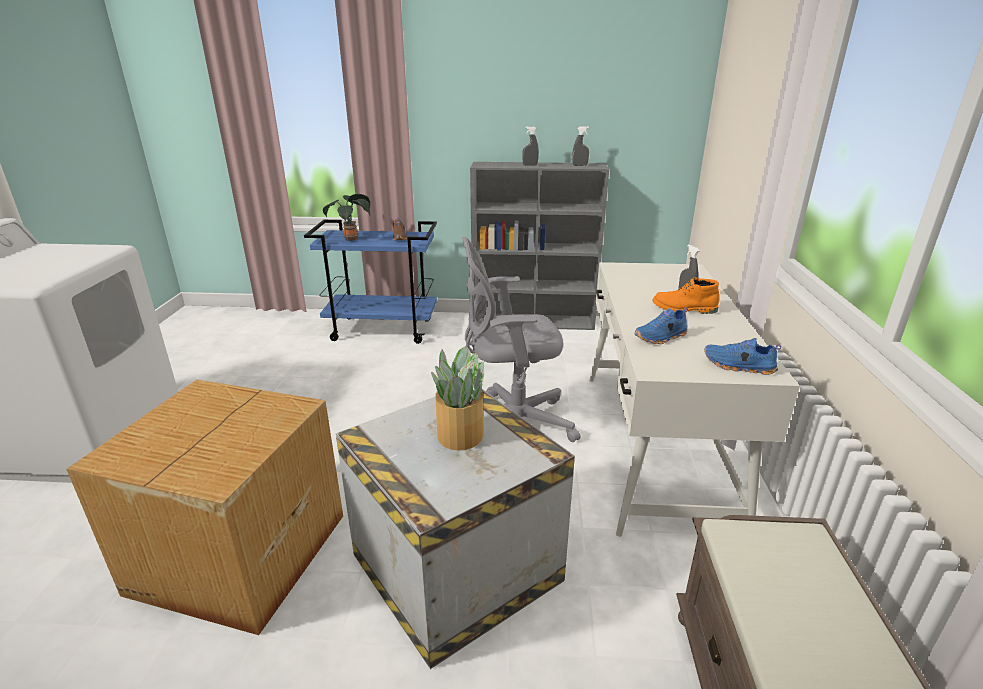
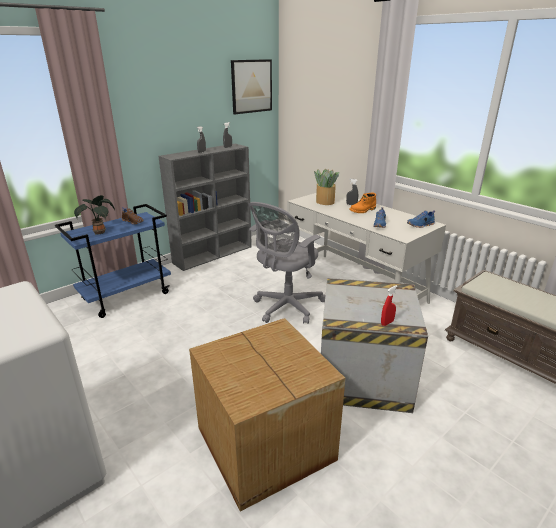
camera: 45 degrees left, 0 degrees up
(410, 479) = (387, 323): none -> red spray bottle
(461, 434) = (367, 298): potted plant -> potted plant (325, 202)
(654, 73) = (251, 86): none -> picture

